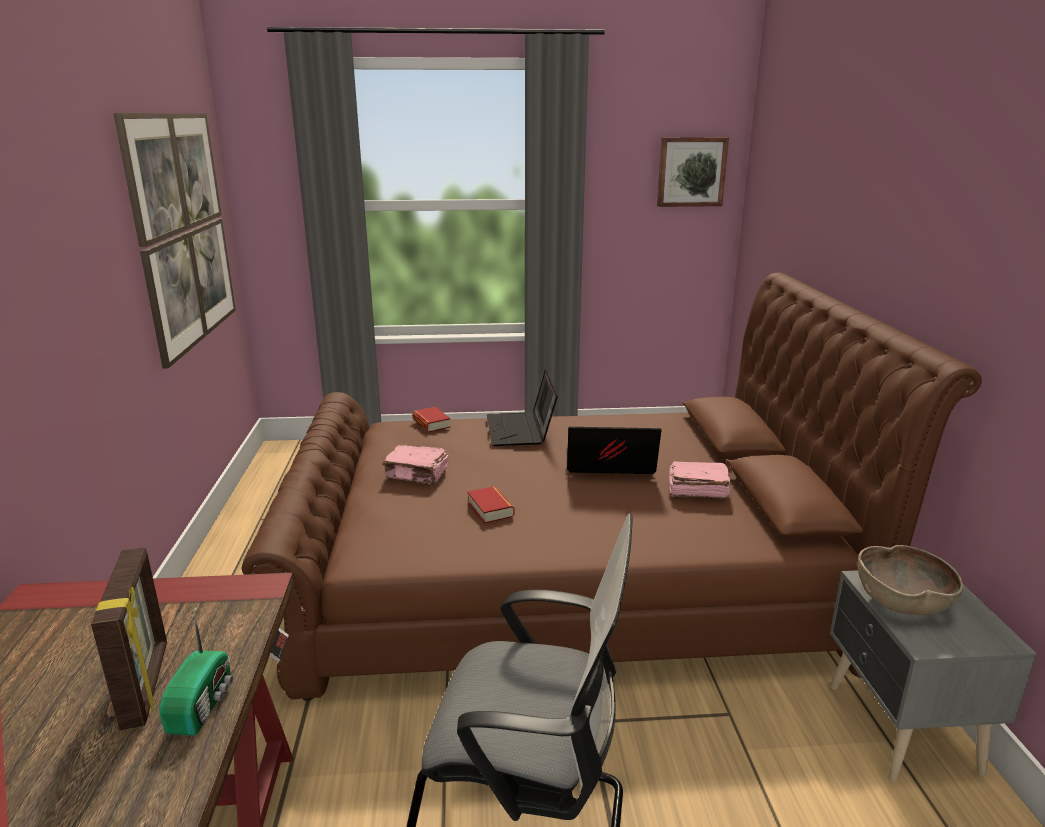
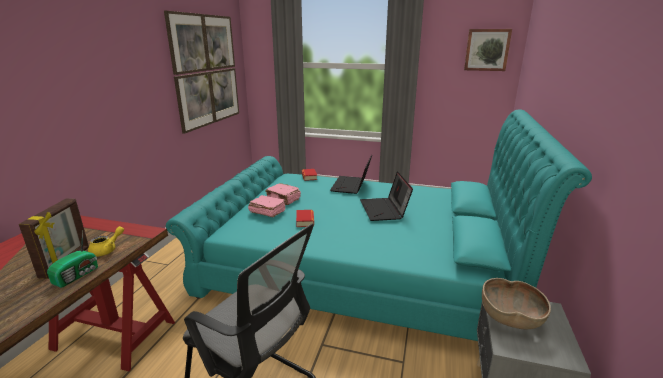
camera: 20 degrees right, 0 degrees up
(212, 640) = (107, 250): none -> yellow teapot
(569, 571) = (360, 265): brown bed -> turquoise bed
(608, 466) = (384, 210): laptop -> laptop turned 120 degrees counterclockwise
(696, 490) = (426, 230): pink book -> pink book (267, 211)

